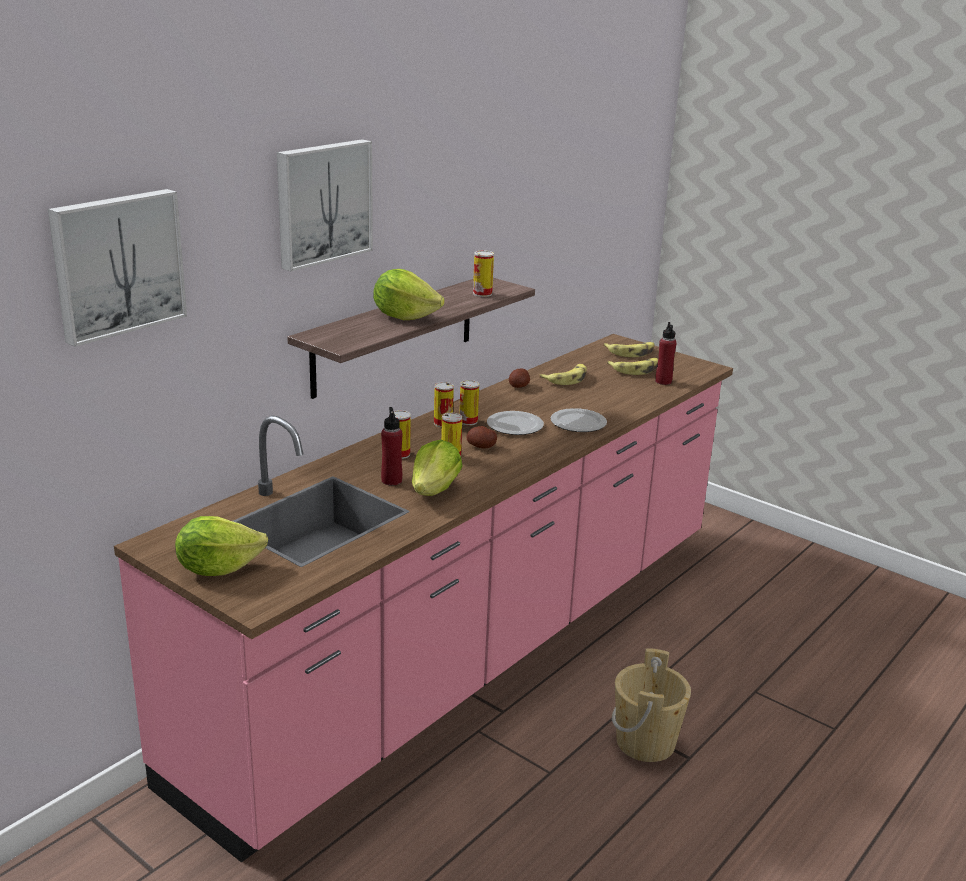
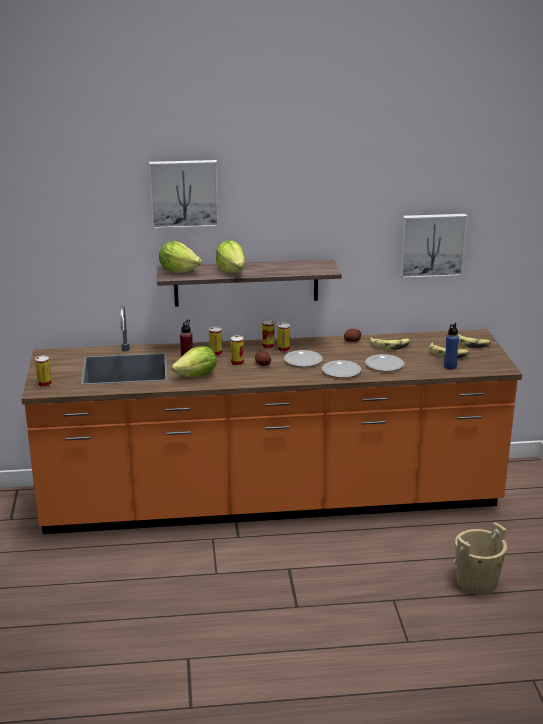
camera: 45 degrees right, 0 degrees up
(117, 264) = (43, 207): picture -> picture (432, 245)
(218, 568) = (51, 372): lettuce -> lettuce (179, 271)
(474, 649) = (271, 503): pink counter -> orange counter
(482, 294) = (303, 269): can -> can (44, 384)
(603, 401) = (383, 365): none -> plate
(645, 742) = (286, 587): beige bucket -> beige bucket (476, 582)
(663, 381) = (450, 366): red bottle -> blue bottle

